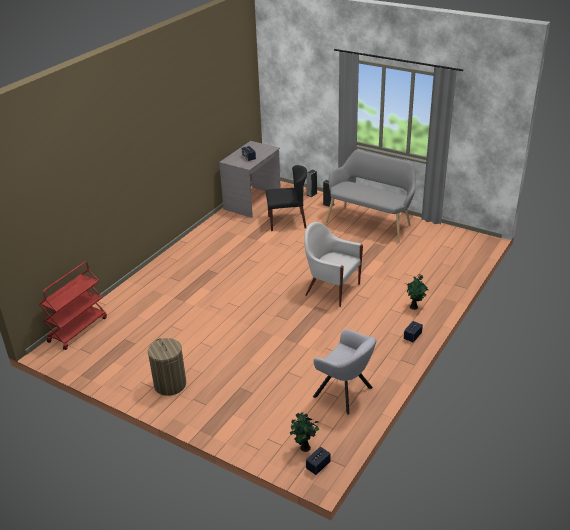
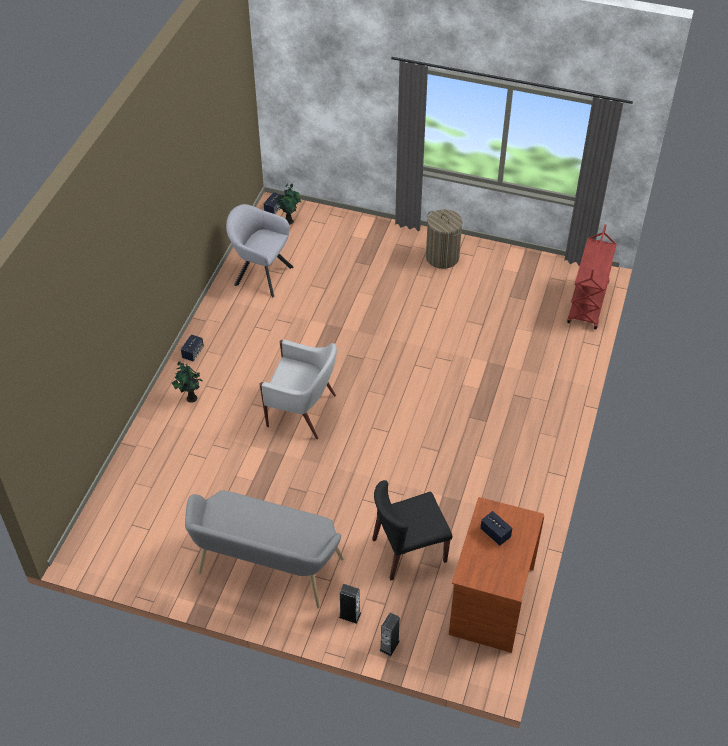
camera: 165 degrees right, 15 degrees up
(253, 202) = (490, 600): grey desk -> brown desk

